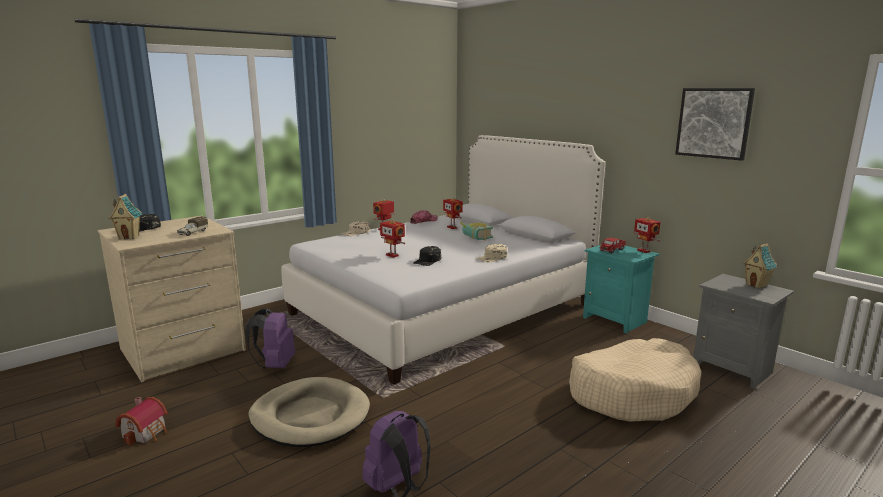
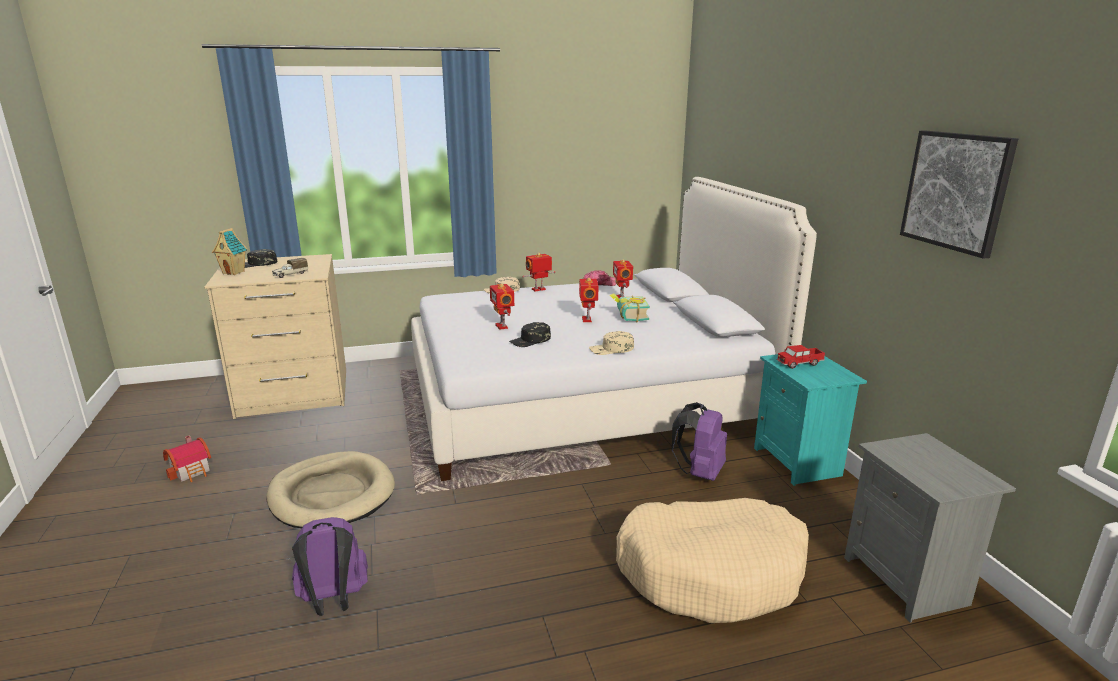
camera: 25 degrees right, 5 degrees up
(275, 365) = (354, 429): purple backpack -> purple backpack (699, 472)
(644, 251) = (847, 373): toy robot -> toy robot (587, 319)
(756, 285) = (957, 464): toy house -> none

